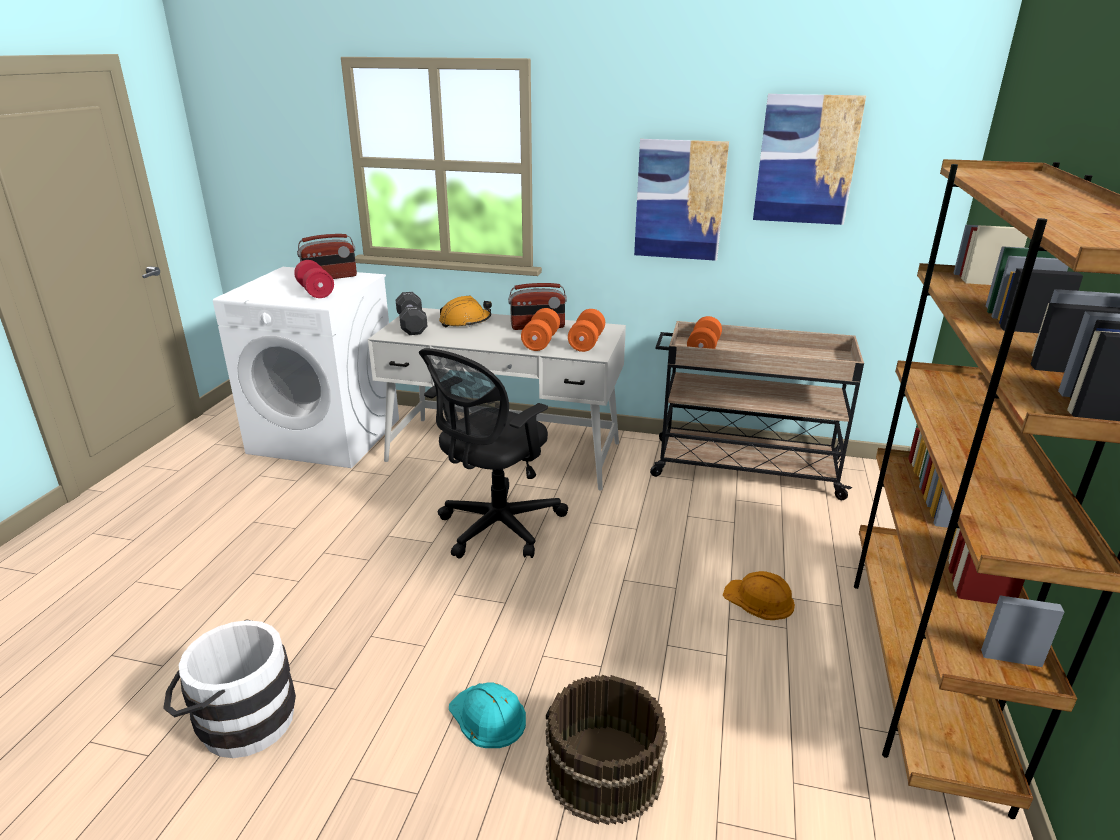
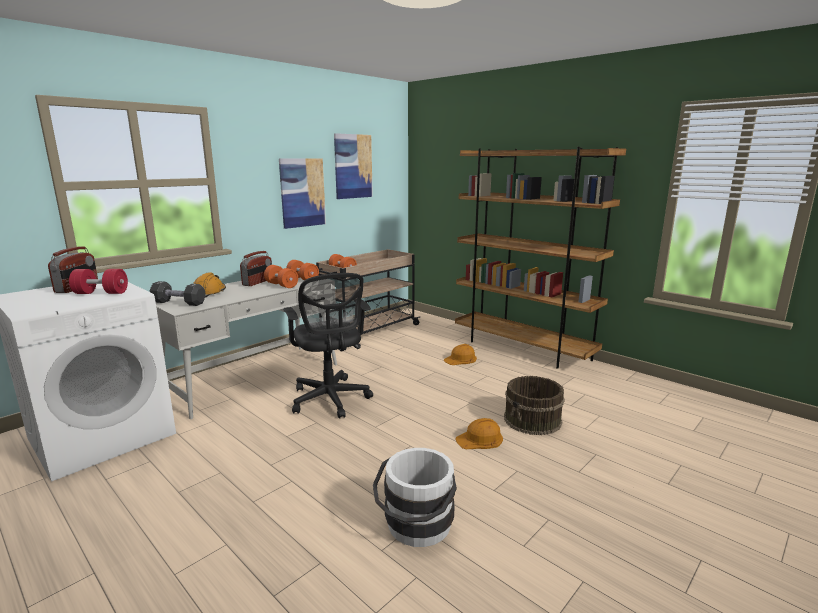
camera: 60 degrees left, 10 degrees down
(487, 717) = (480, 439): turquoise hard hat -> orange hard hat

